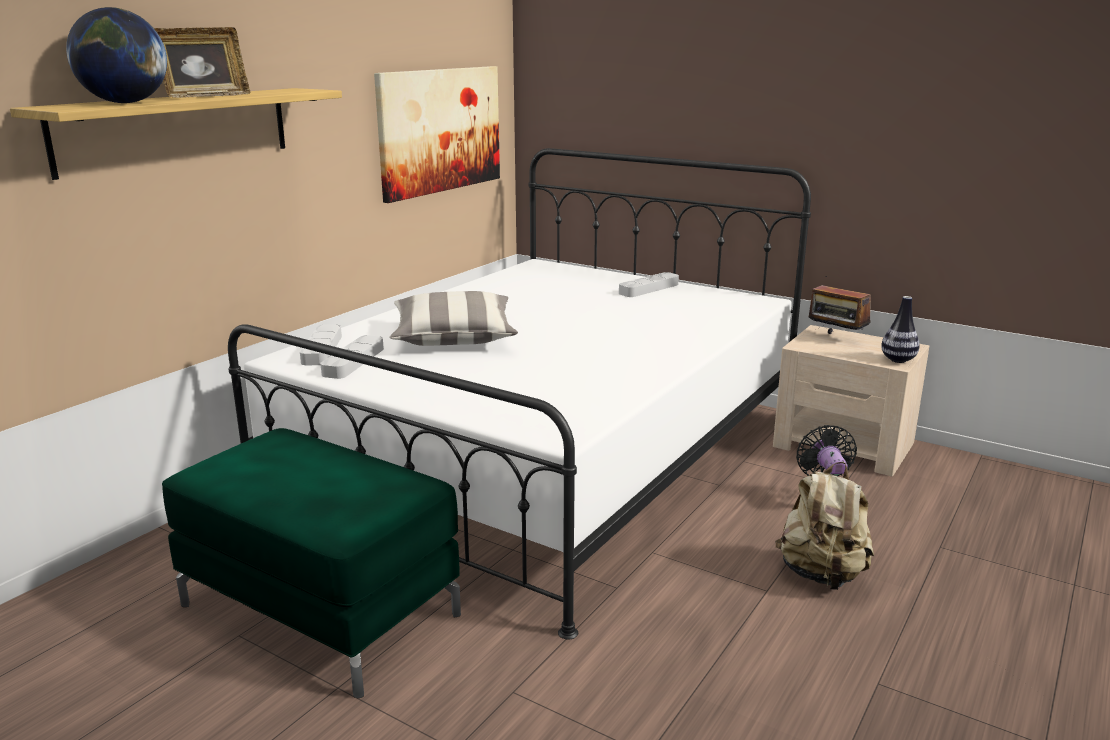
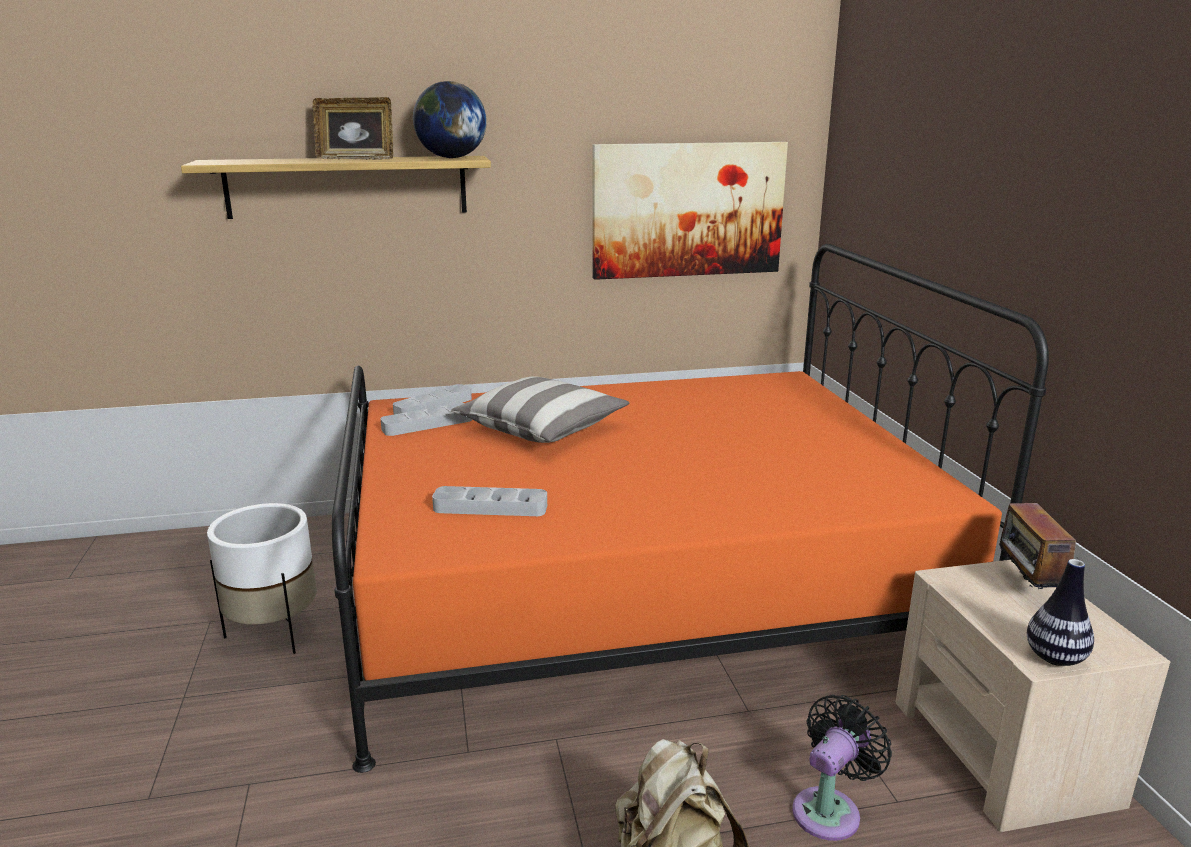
camera: 45 degrees right, 0 degrees up
(125, 103) = (267, 161): globe -> globe (451, 158)
(322, 609) = (274, 632): green ottoman -> white planter
(545, 456) = (635, 589): white bed -> orange bed
(649, 289) = (843, 439): grey tray -> grey tray (490, 507)

